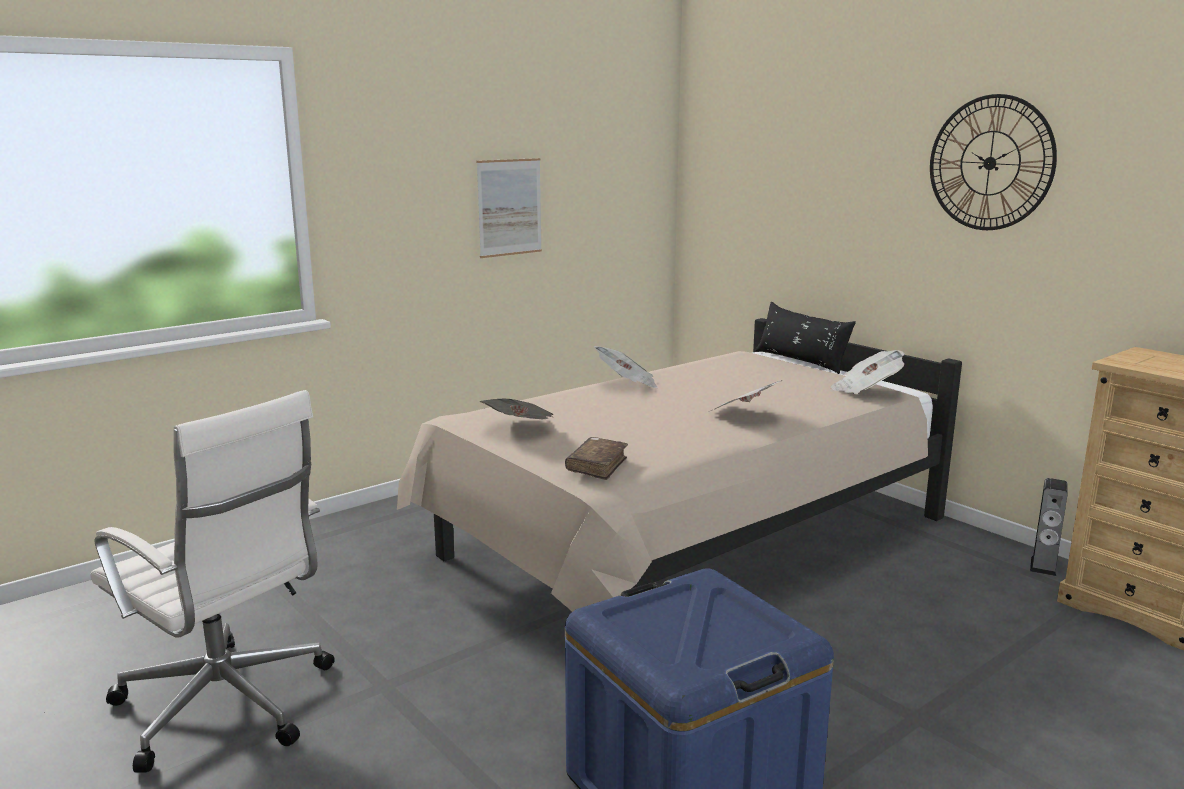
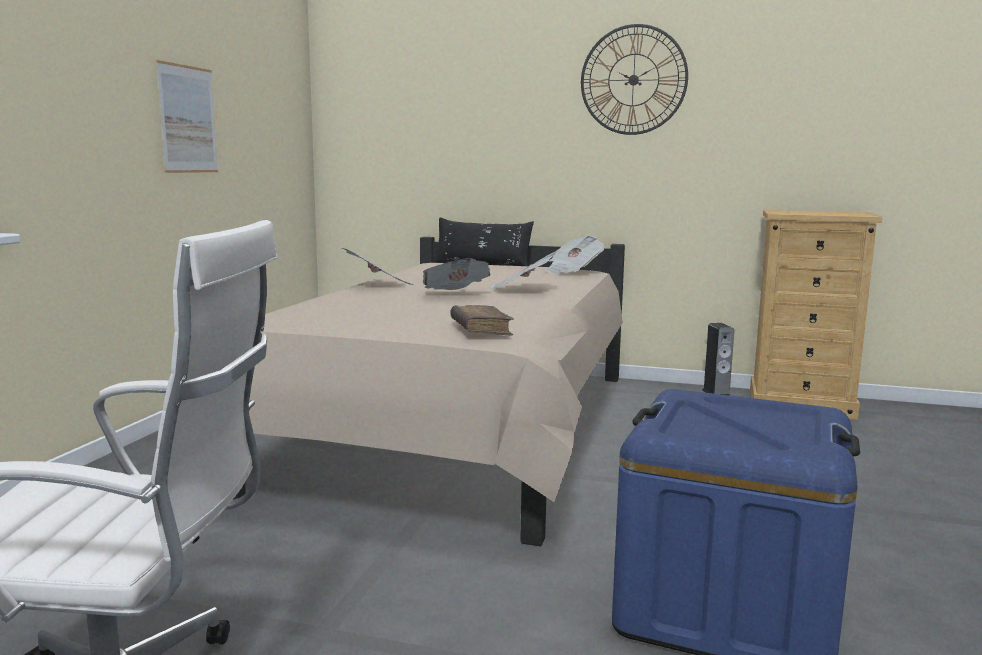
camera: 35 degrees left, 5 degrees down
(520, 429) = (345, 319): newspaper -> newspaper (456, 295)

